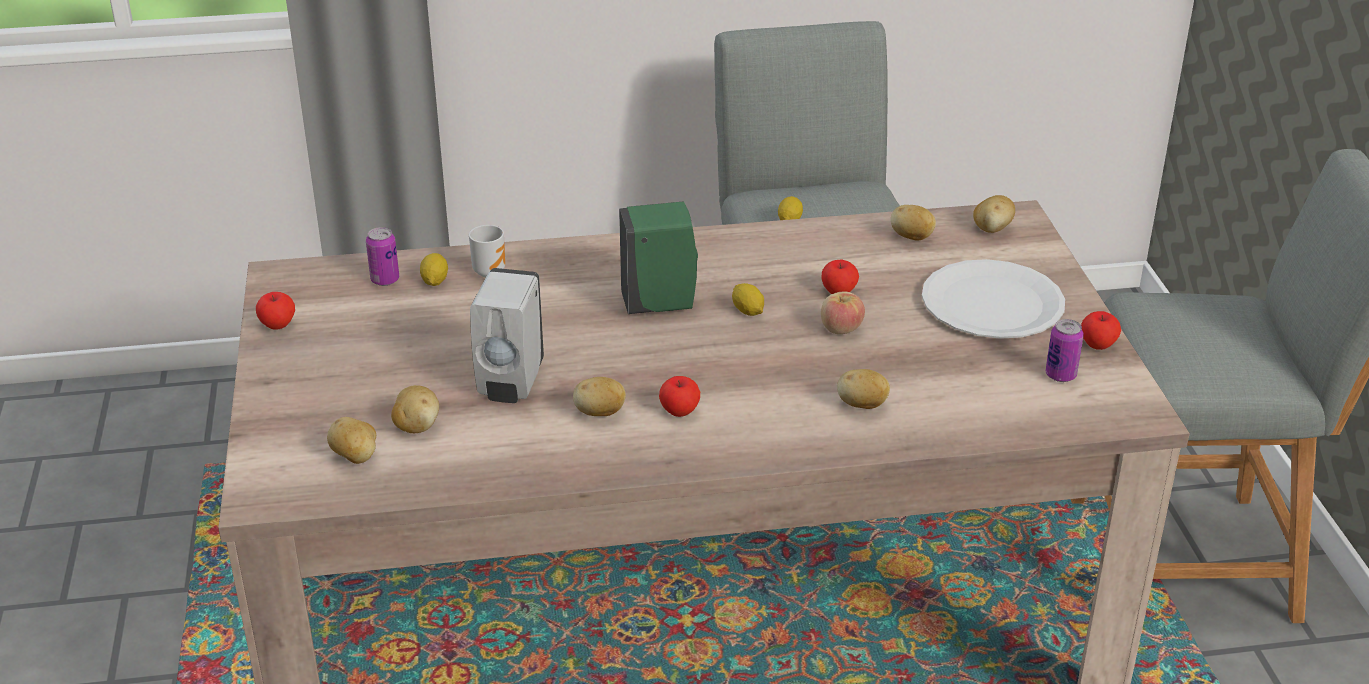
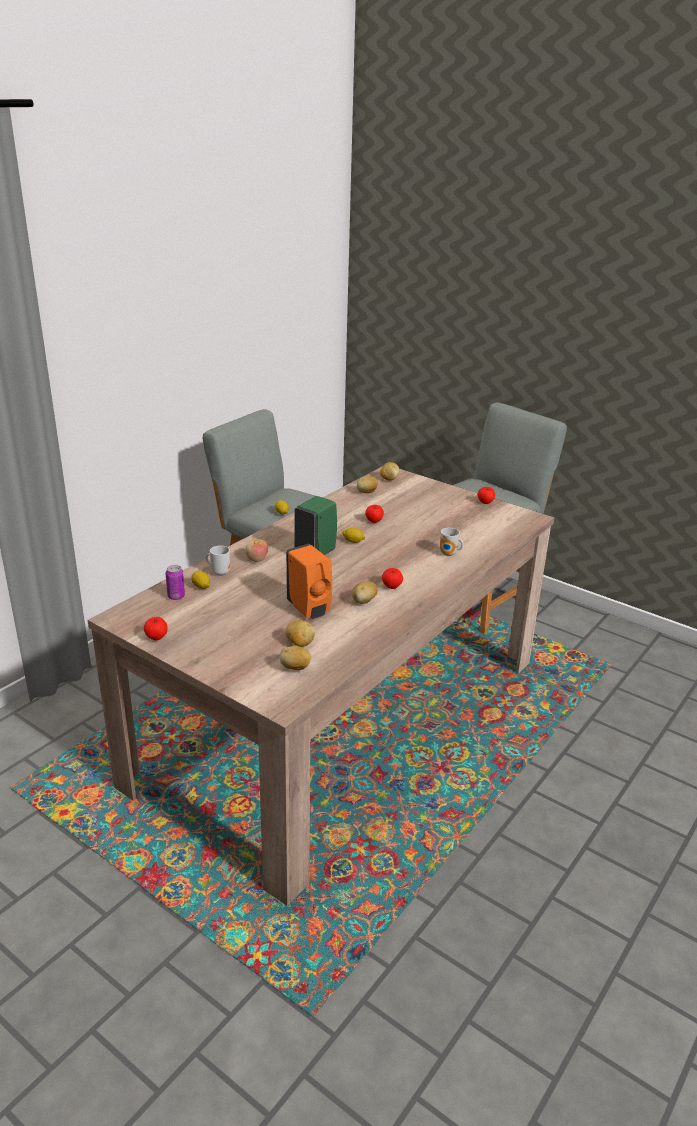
camera: 45 degrees left, 5 degrees down
(510, 384) = (309, 609): white soap dispenser -> orange soap dispenser
(841, 329) = (397, 533): apple -> apple (256, 559)
(862, 405) = (449, 554): potato -> mug
(992, 303) = (431, 503): white plate -> none
(1060, 375) = (491, 516): can -> none

